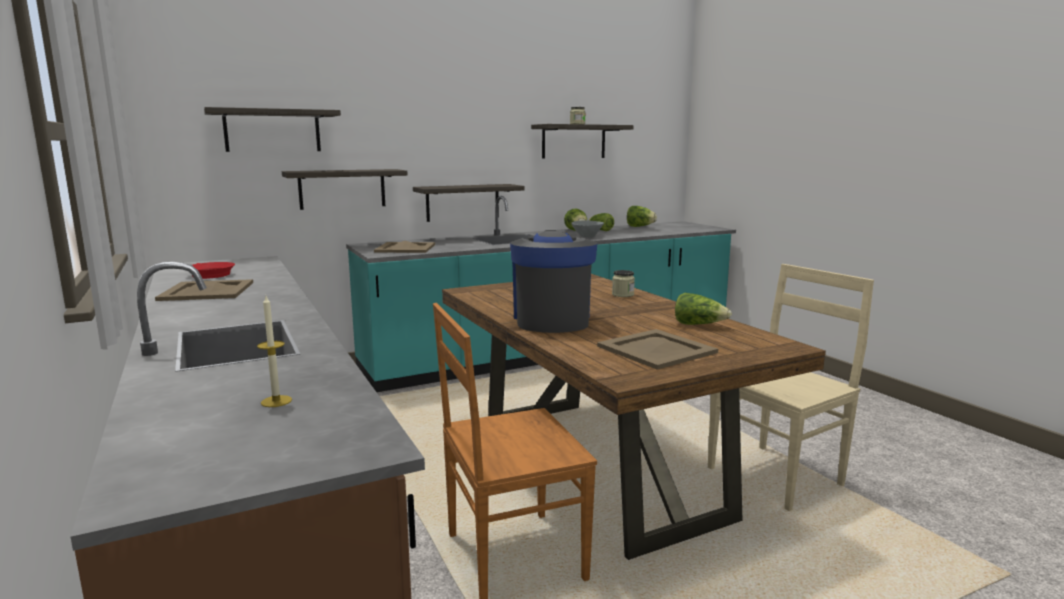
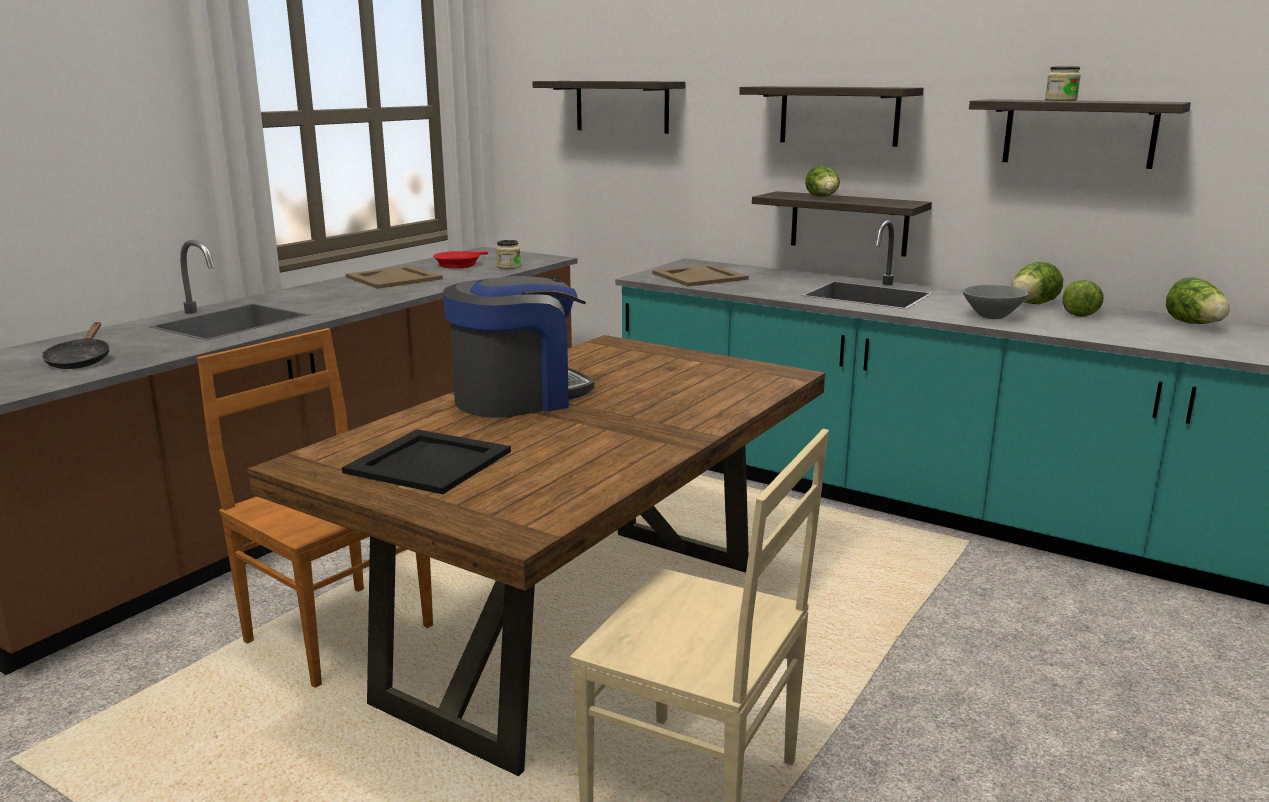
camera: 60 degrees right, 5 degrees up
(276, 401) = (80, 360): candle -> black frying pan
(342, 189) = (689, 185): shelf -> shelf (839, 115)
(622, 295) = (708, 407): jar -> jar (508, 266)
(657, 349) = (429, 462): beige tray -> black tray
(699, 325) = (583, 468): lettuce -> lettuce (823, 198)

